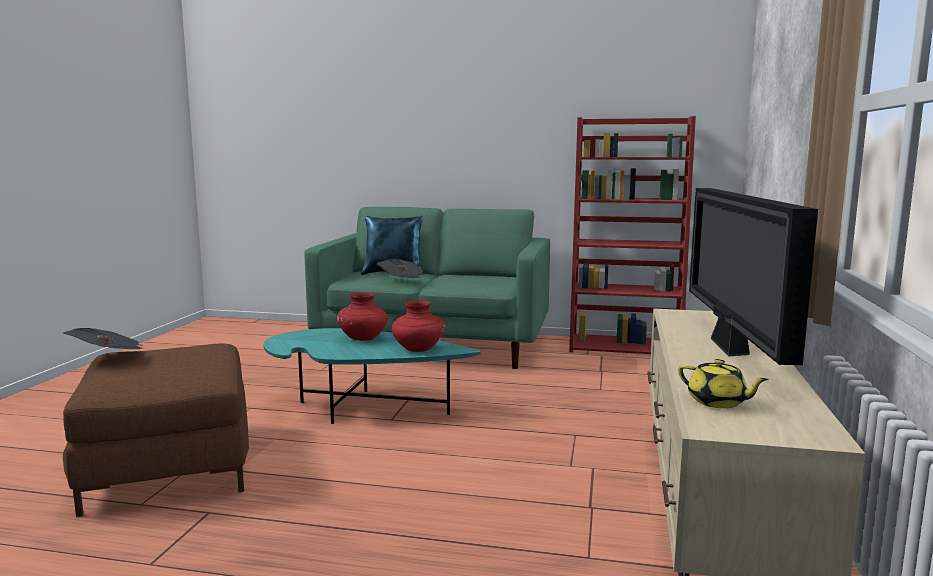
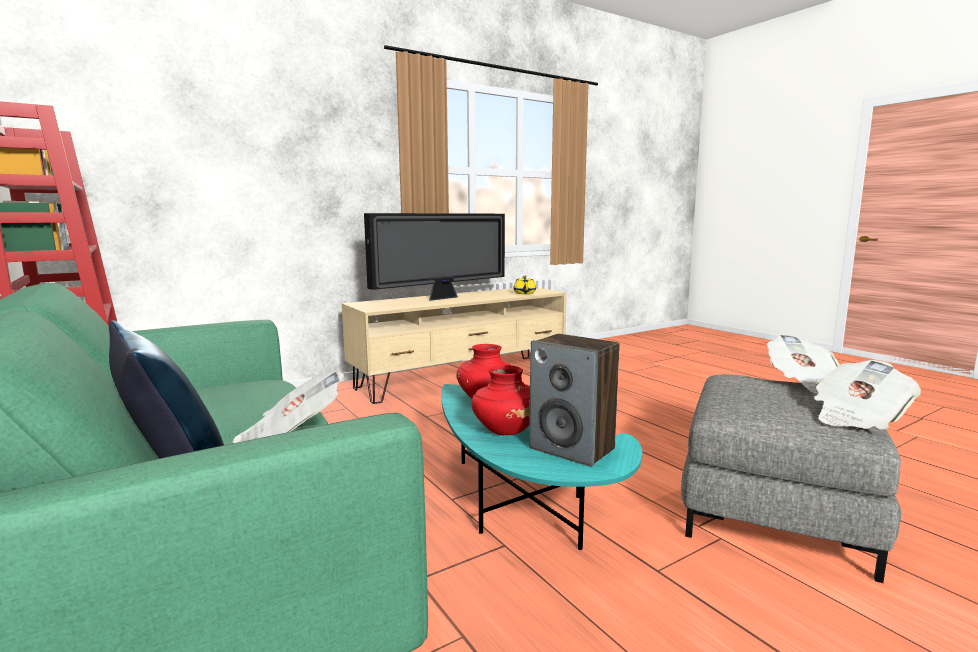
camera: 135 degrees left, 0 degrees up
(134, 381) = (804, 383): none -> newspaper
(168, 465) = (776, 509): brown ottoman -> grey ottoman
(308, 340) = (573, 449): none -> speaker

